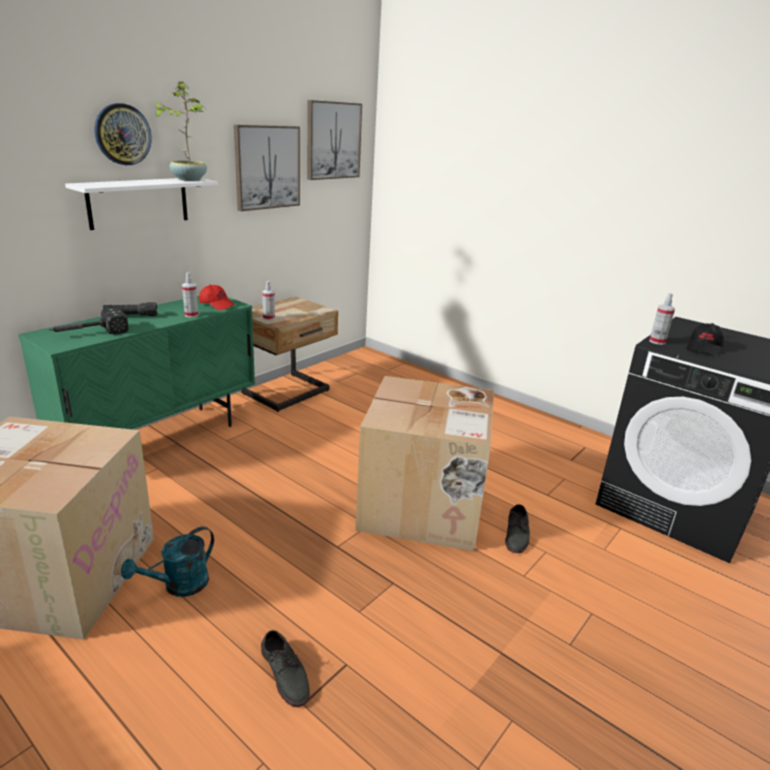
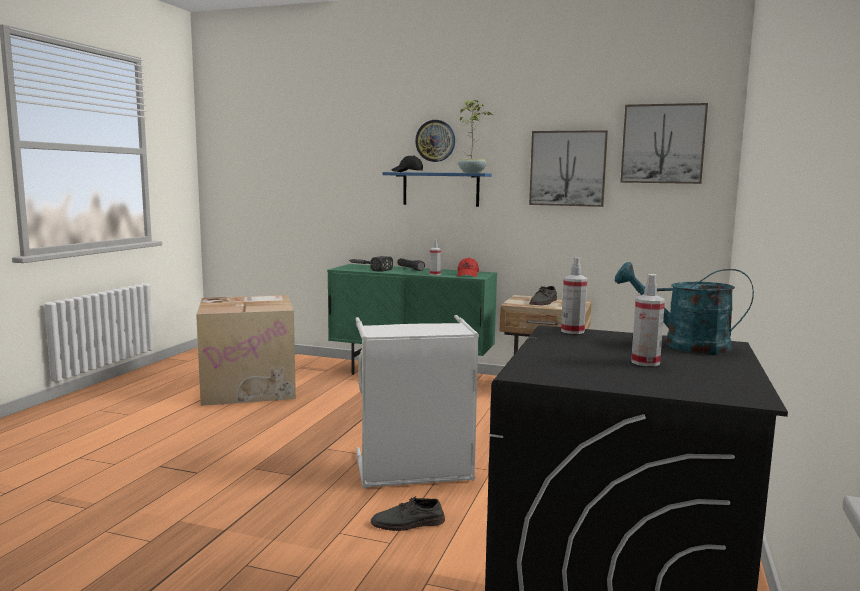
camera: 70 degrees right, 15 degrees down
(138, 202) = (440, 189): white shelf -> blue shelf
(179, 586) = (253, 414): turquoise watering can -> turquoise watering can (684, 345)
(268, 318) = (518, 301): spray bottle -> spray bottle (645, 362)
(285, 673) = (185, 456): grey shoe -> grey shoe (544, 302)
(423, 506) = (414, 472): cardboard box -> grey laundry basket
(704, 348) = (594, 347): black cap -> black cap (407, 172)

